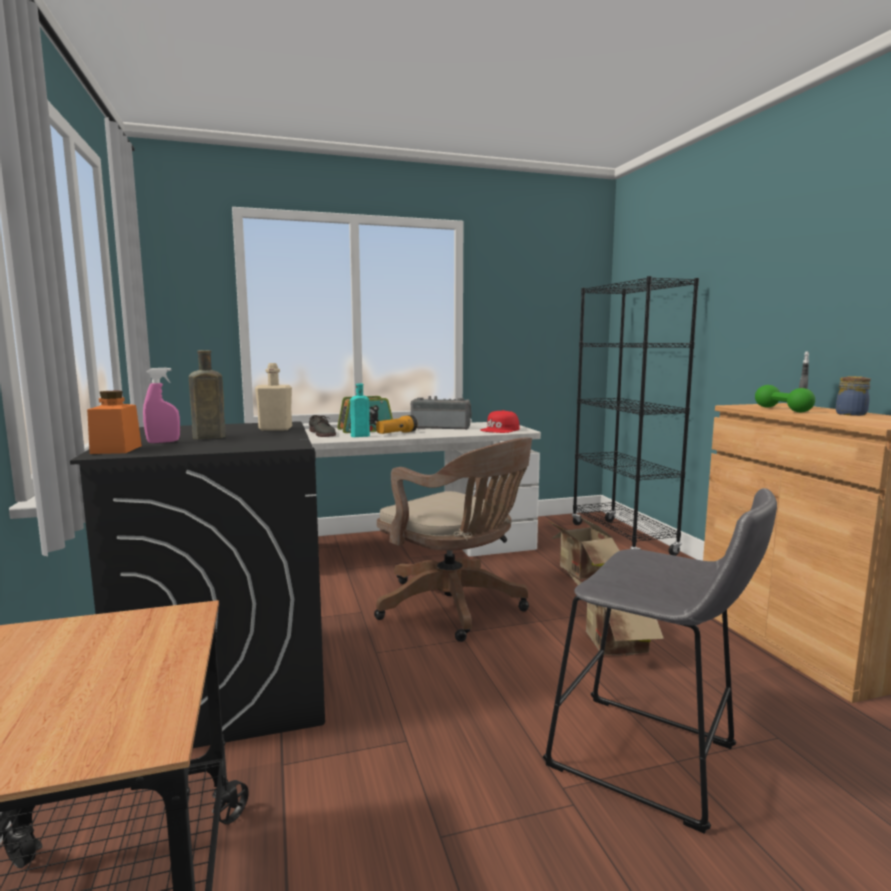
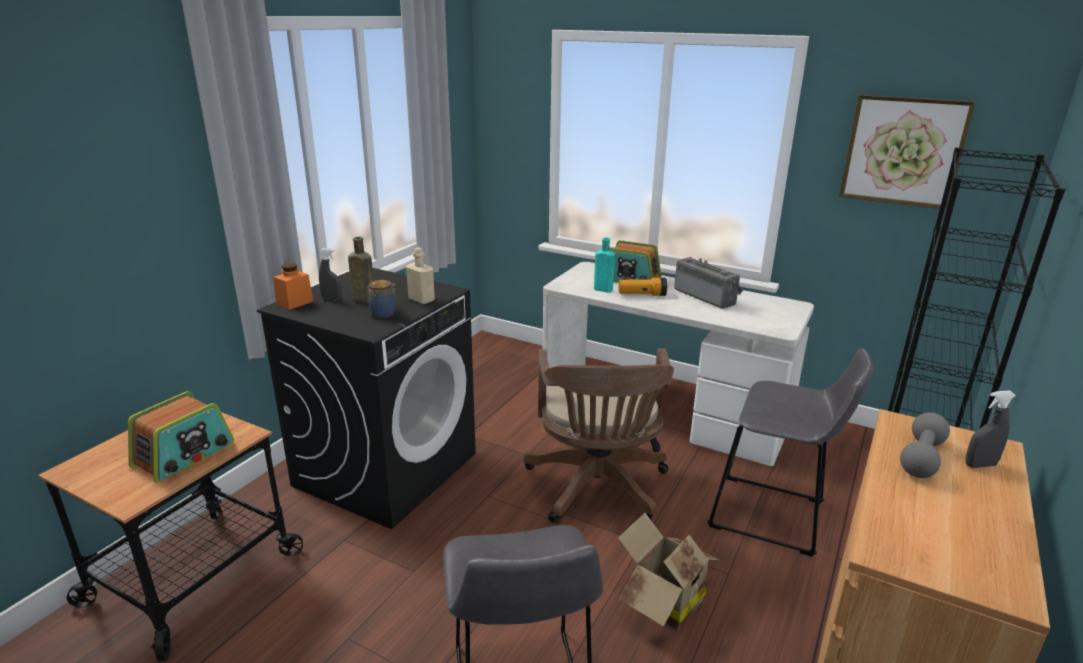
camera: 45 degrees right, 15 degrees up
(128, 664) = (184, 455): none -> radio
(163, 442) = (332, 299): pink spray bottle -> grey spray bottle
(322, 434) = (582, 275): grey shoe -> none
(500, 430) = (757, 321): red cap -> none
(535, 302) = (903, 151): none -> picture
(581, 572) = (773, 517): cardboard box -> grey stool
(782, 409) = (921, 458): green dumbbell -> grey dumbbell
(850, 414) = (974, 512): jar -> jar (384, 314)

